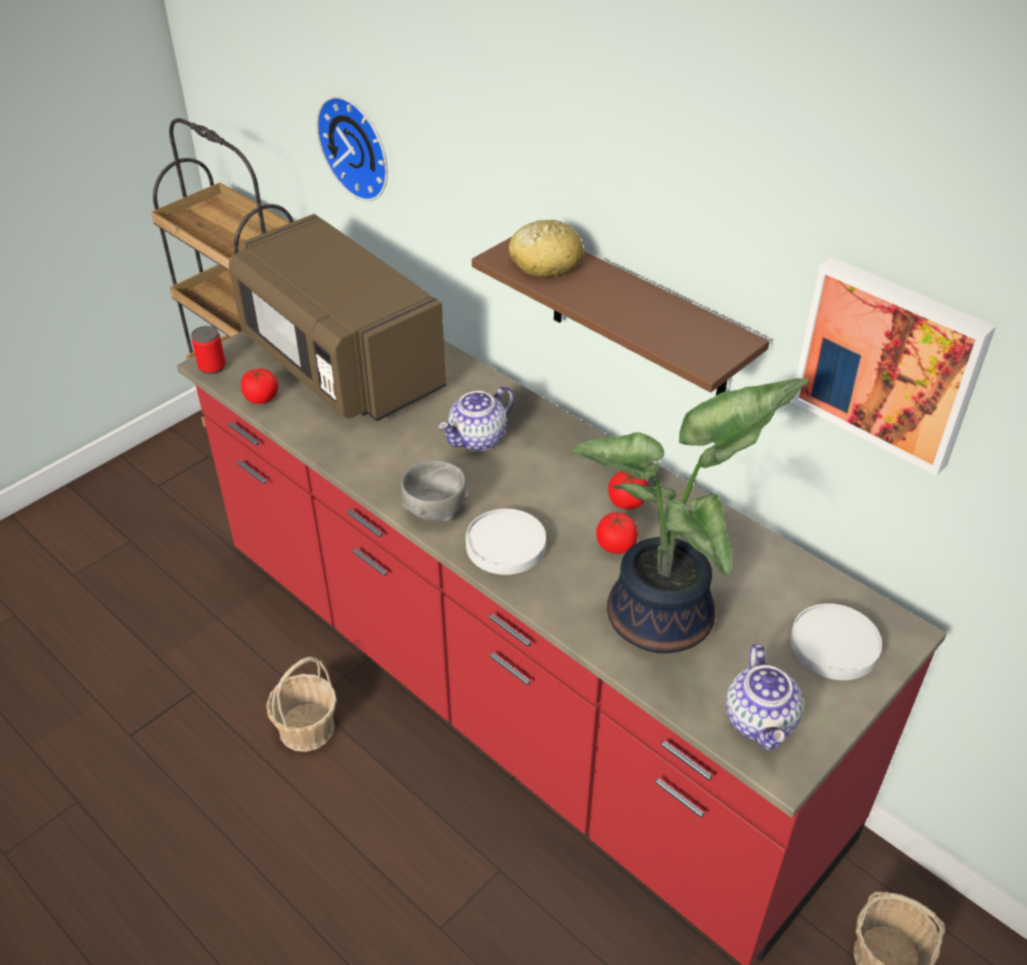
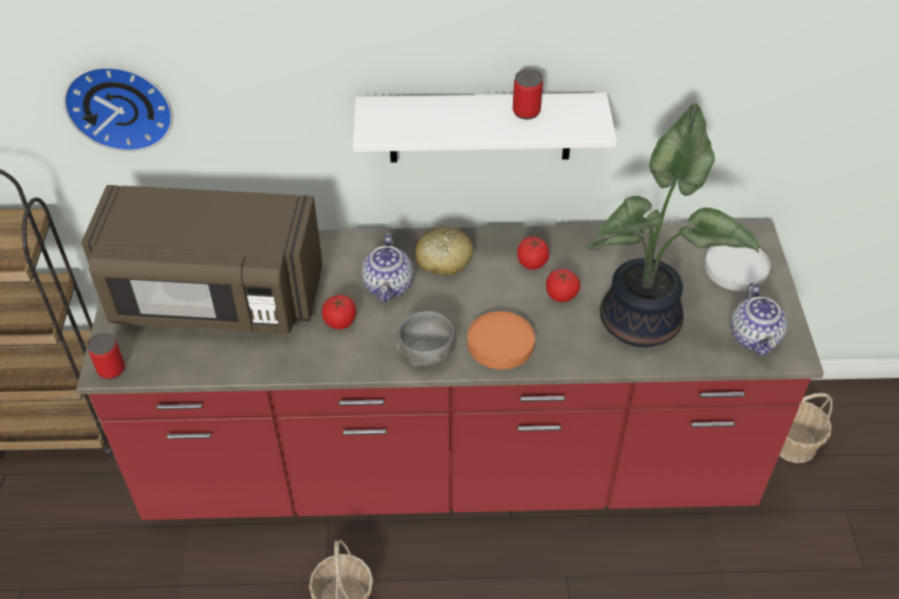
camera: 45 degrees left, 5 degrees up
(261, 398) = (189, 365): tomato -> tomato (340, 321)
(505, 545) = (500, 343): white plate -> orange plate
(544, 262) = (405, 118): bread -> bread (443, 259)
(639, 321) = (480, 127): brown shelf -> white shelf
(660, 313) = (526, 111): none -> can
(761, 721) = (755, 338): teapot -> teapot turned 45 degrees clockwise
(890, 362) = (708, 66): picture -> none

